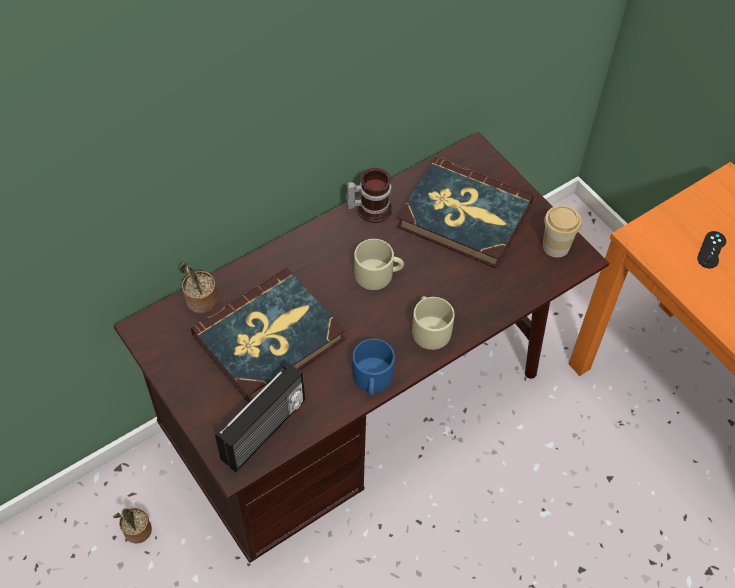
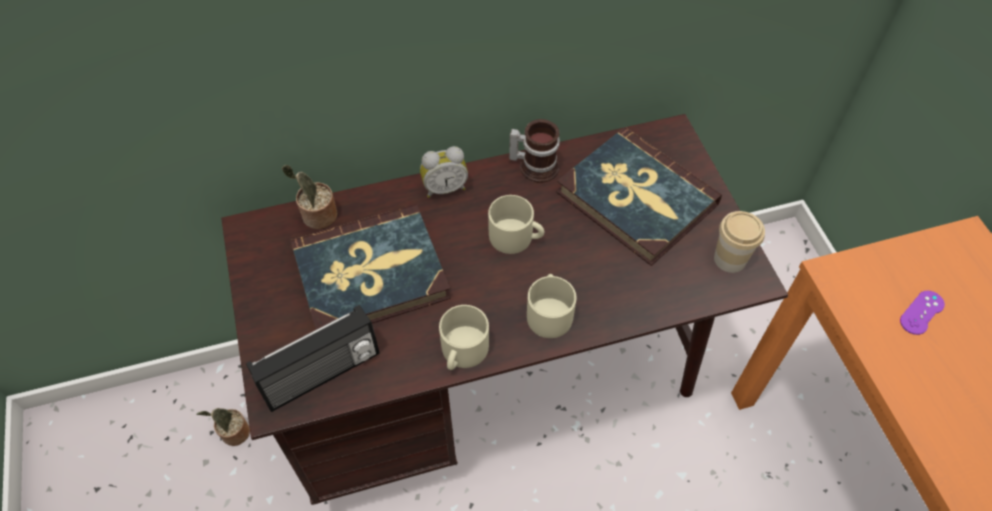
camera: 20 degrees right, 0 degrees up
(300, 248) = (444, 188): none -> alarm clock
(372, 380) = (462, 352): blue mug -> beige mug
(711, 250) = (922, 312): black game controller -> purple game controller

